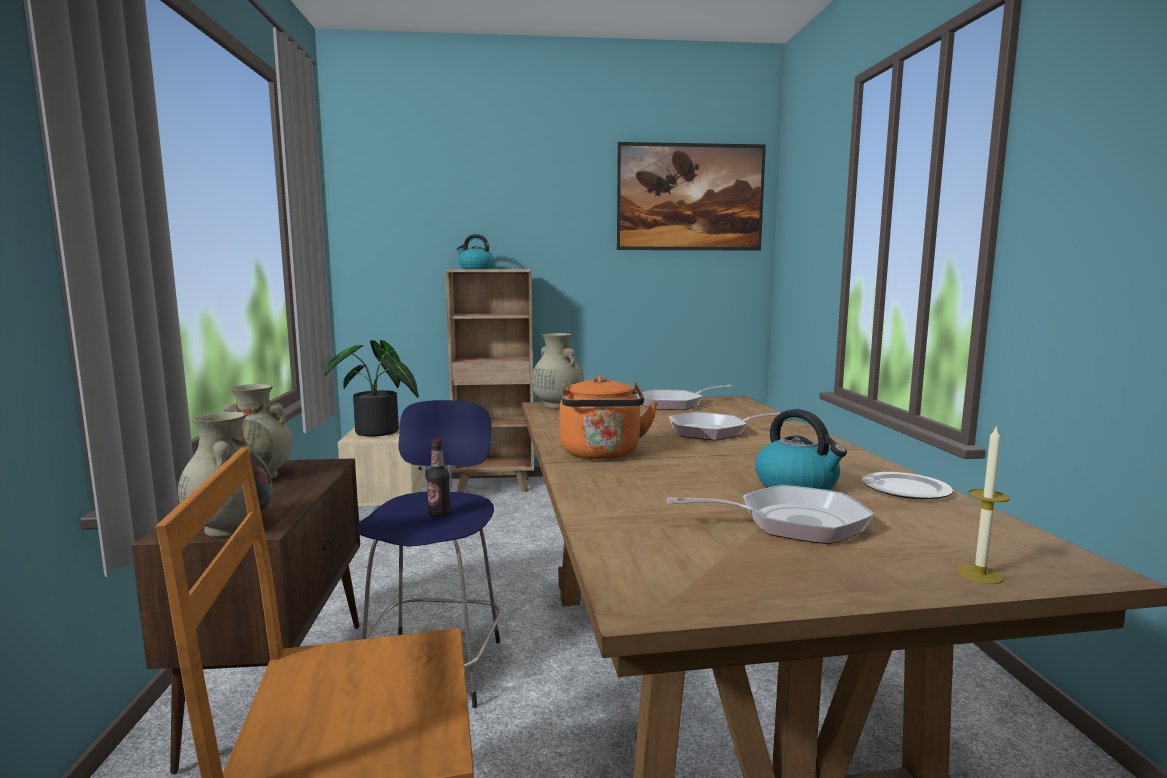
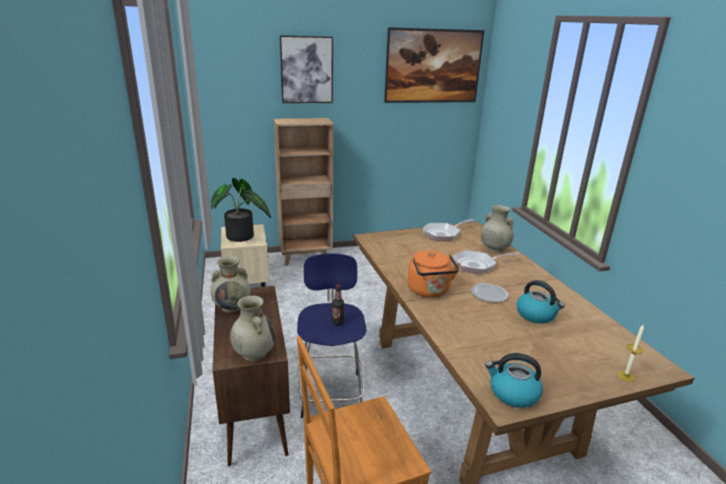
camera: 10 degrees left, 15 degrees up
(475, 269) = (293, 120): kettle -> kettle (513, 393)
(500, 202) = (306, 70): none -> picture
(557, 405) = (377, 238): beige vase -> beige vase (494, 248)
(792, 523) = (543, 346): frying pan -> none
(907, 490) = (585, 315): plate -> plate (489, 294)

